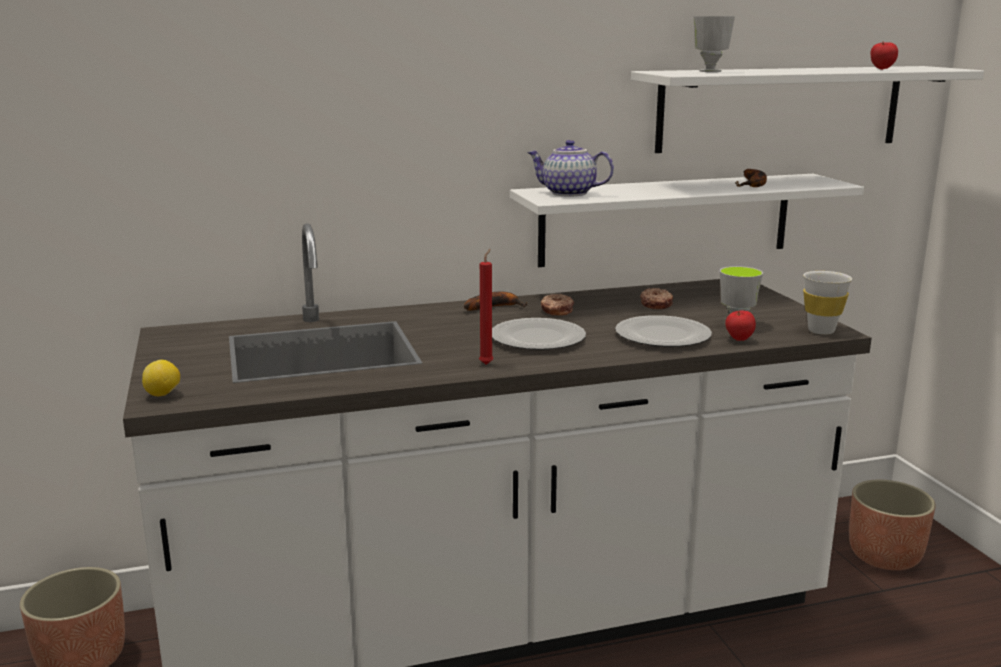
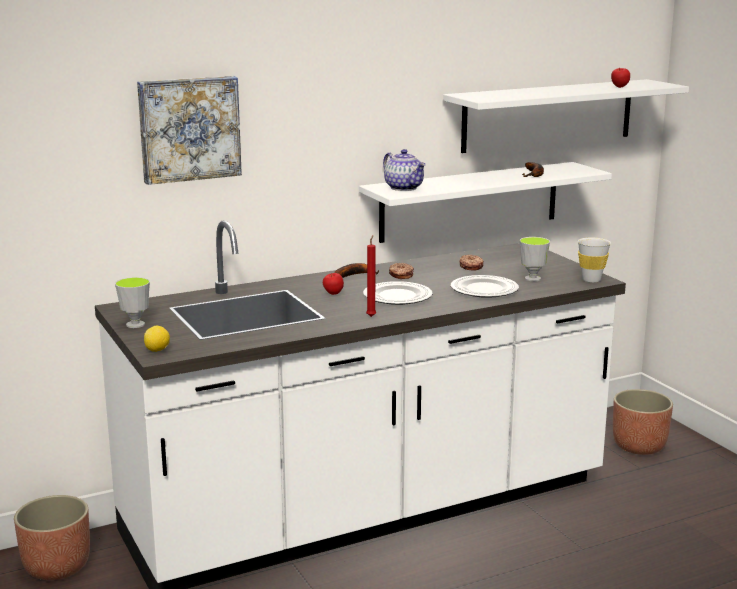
camera: 10 degrees left, 0 degrees up
(269, 99) = (189, 128): none -> picture
(568, 193) = (405, 188): teapot -> teapot turned 135 degrees counterclockwise
(710, 71) = (501, 94): cup -> cup (135, 324)
(738, 340) = (537, 290): apple -> apple (333, 294)

